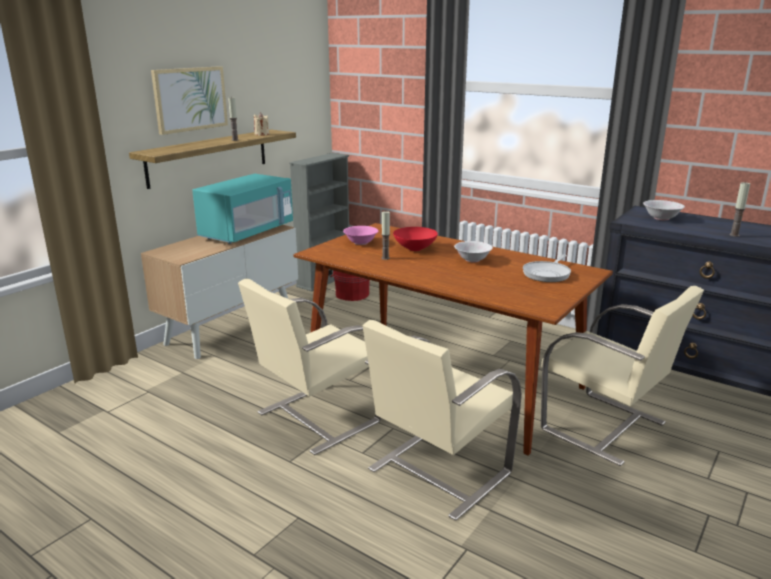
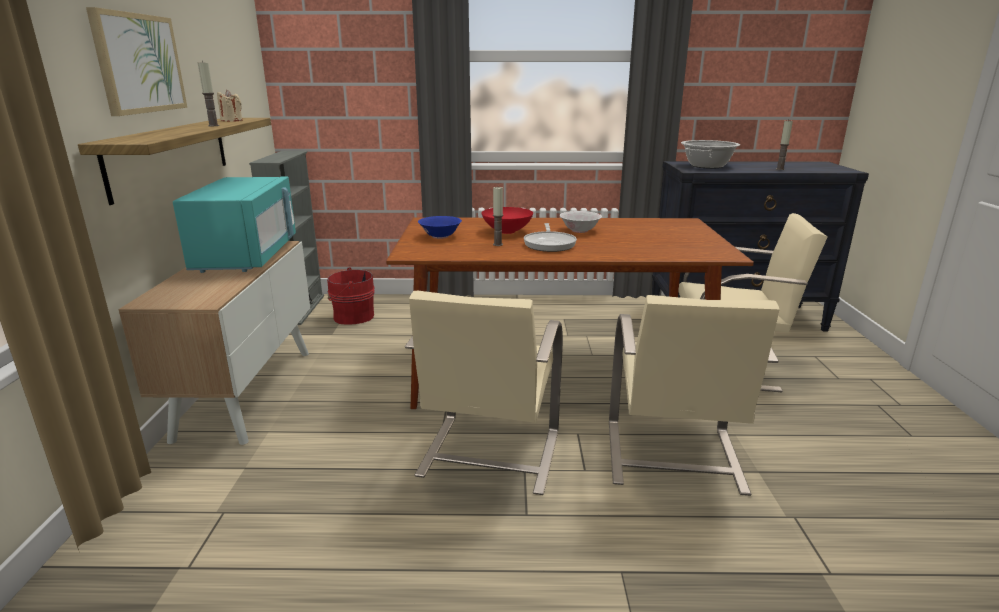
camera: 35 degrees left, 0 degrees up
(361, 243) = (440, 236): pink bowl -> blue bowl
(547, 274) = (662, 229): frying pan -> frying pan (549, 244)
(661, 218) = (707, 166): white bowl -> cooking pot

